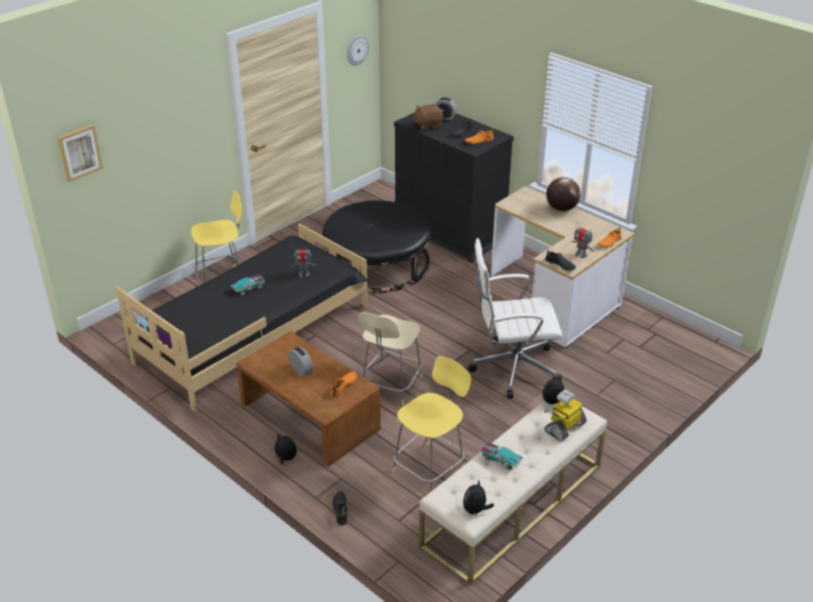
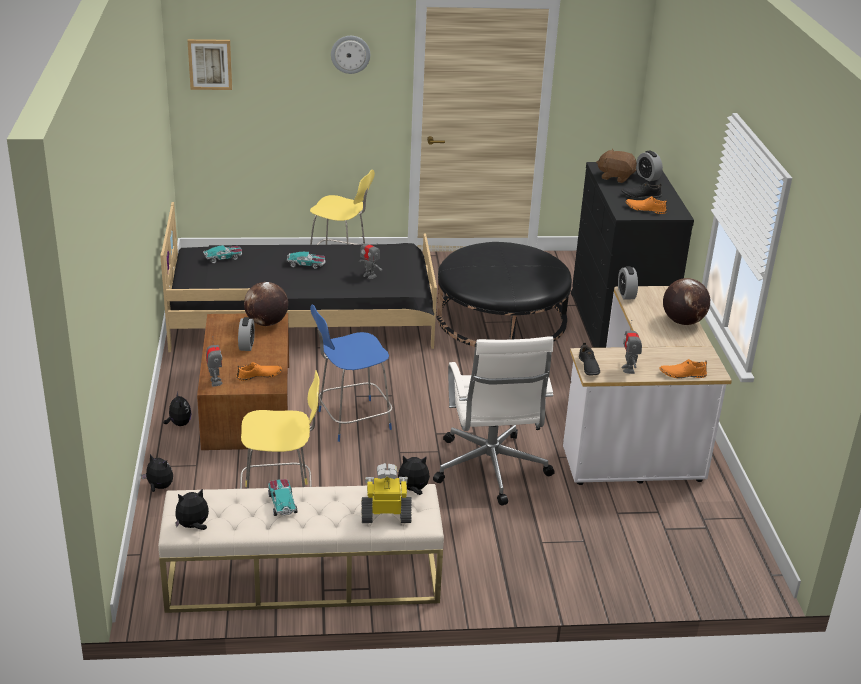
camera: 40 degrees right, 5 degrees down
(181, 314) = (223, 258): none -> toy car
(288, 346) = (266, 323): none -> globe
(323, 408) = (215, 382): none -> toy robot
(341, 510) = (159, 487): black shoe -> plush toy
(357, 49) = (607, 74): wall clock -> wall clock (350, 54)
(390, 386) = (351, 420): beige stool -> blue stool
(508, 206) = (626, 294): none -> alarm clock
(512, 368) = (490, 470): white office chair -> white office chair turned 135 degrees counterclockwise

